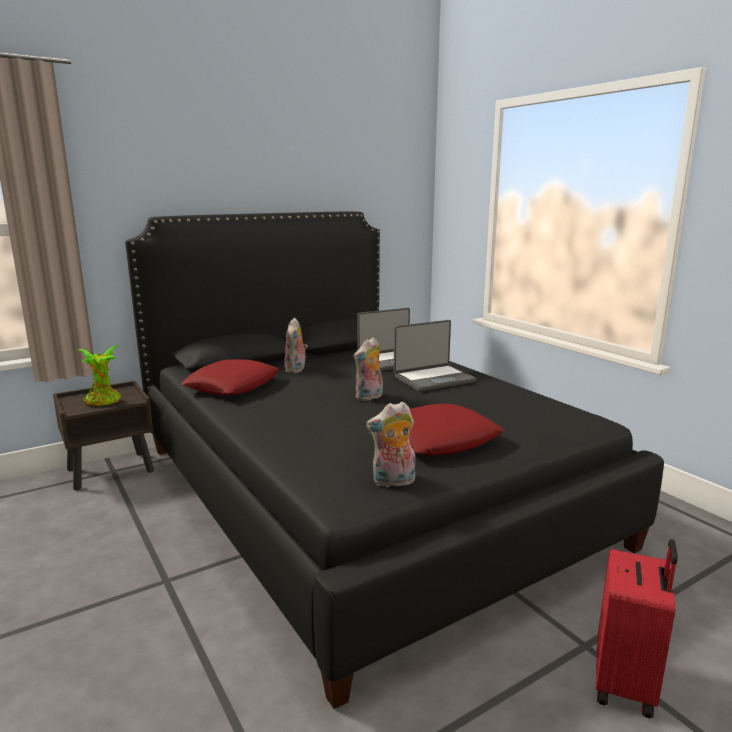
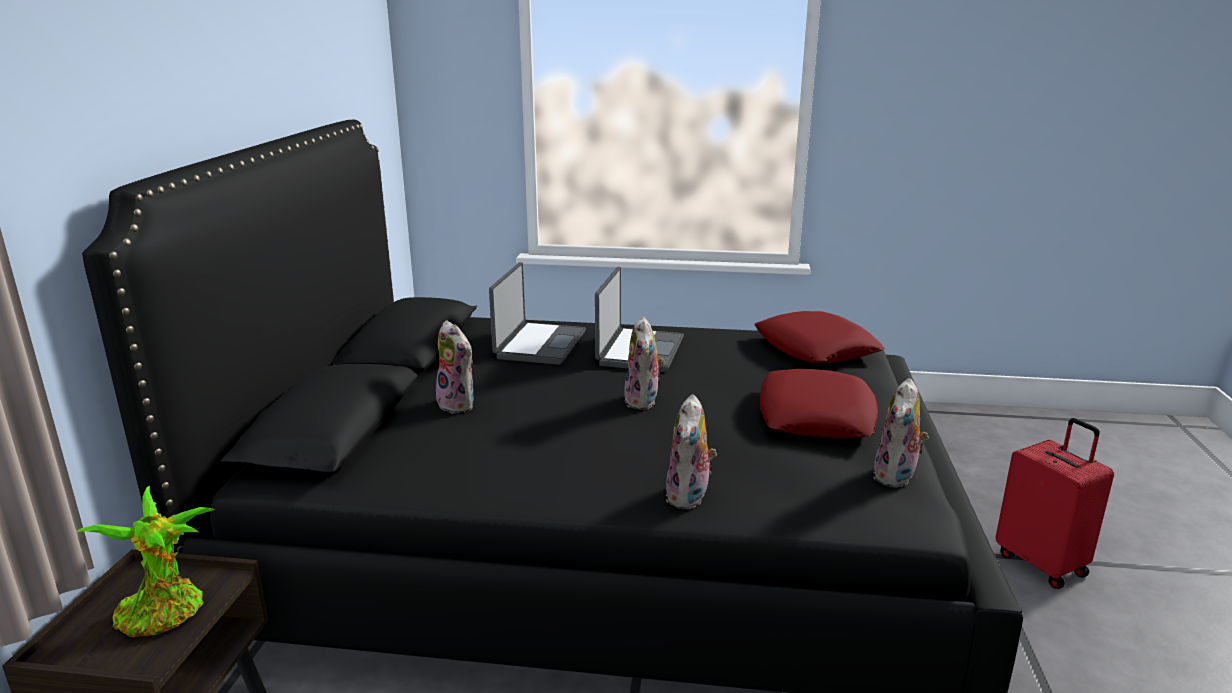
camera: 50 degrees left, 5 degrees up
(232, 386) = (443, 465): red pillow -> red pillow (816, 348)
(275, 437) = (690, 497): none -> plush toy

